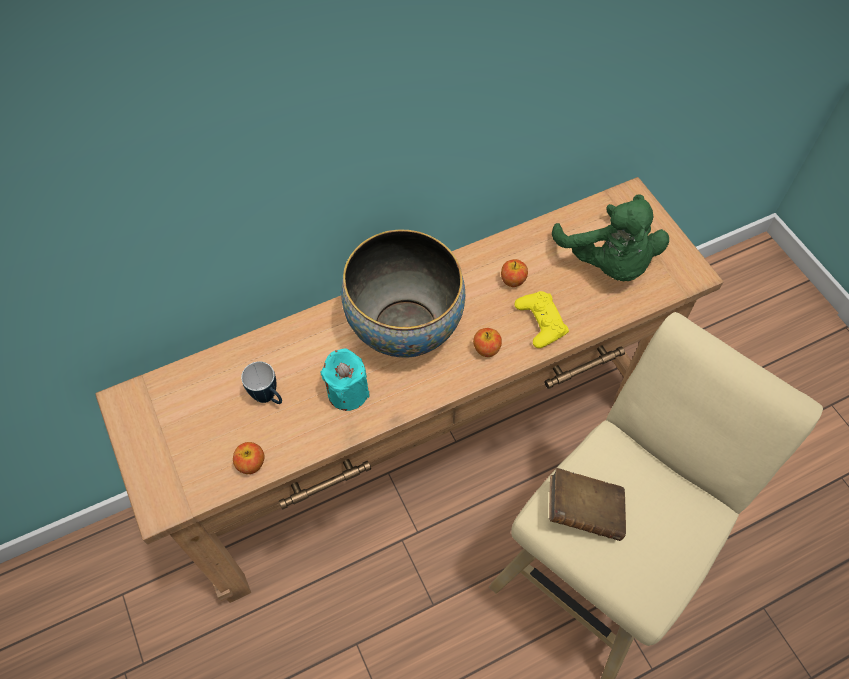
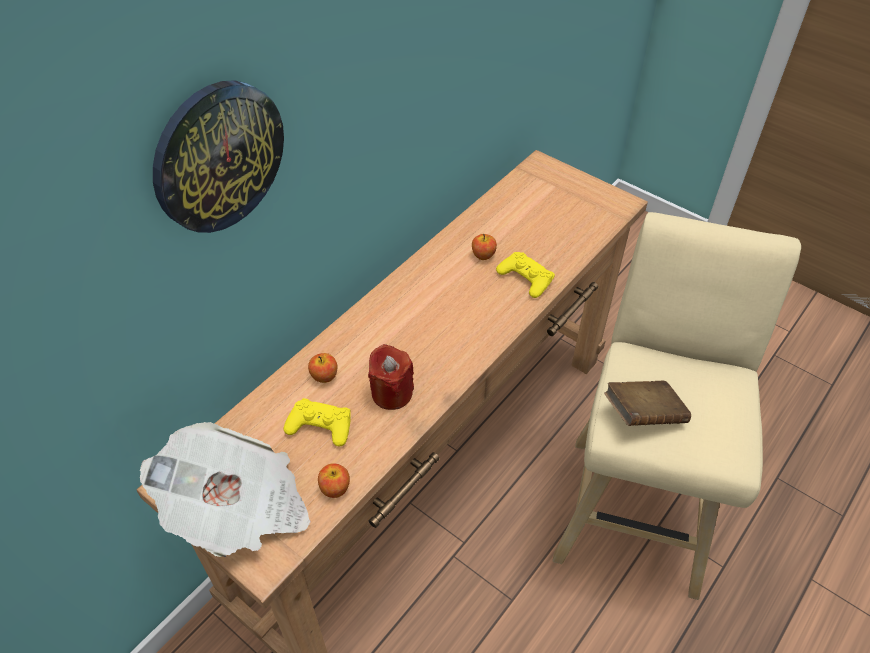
camera: 25 degrees left, 10 degrees down
(165, 447) = (239, 508): none -> newspaper
(203, 139) = (218, 156): none -> wall clock
(269, 398) = (320, 426): mug -> yellow game controller
(347, 392) = (391, 393): turquoise candle -> red candle
(405, 328) = (413, 323): bowl -> none
(486, 349) = (493, 314): apple -> apple (324, 376)
(607, 262) = (551, 217): green plush toy -> none

